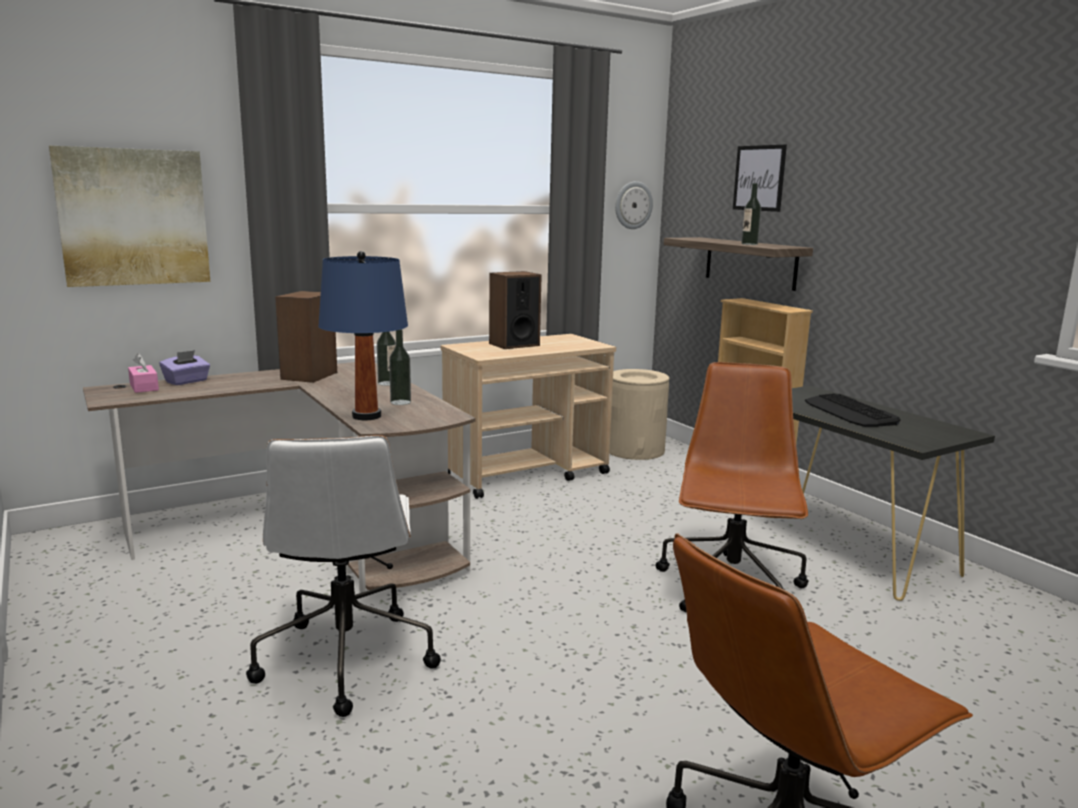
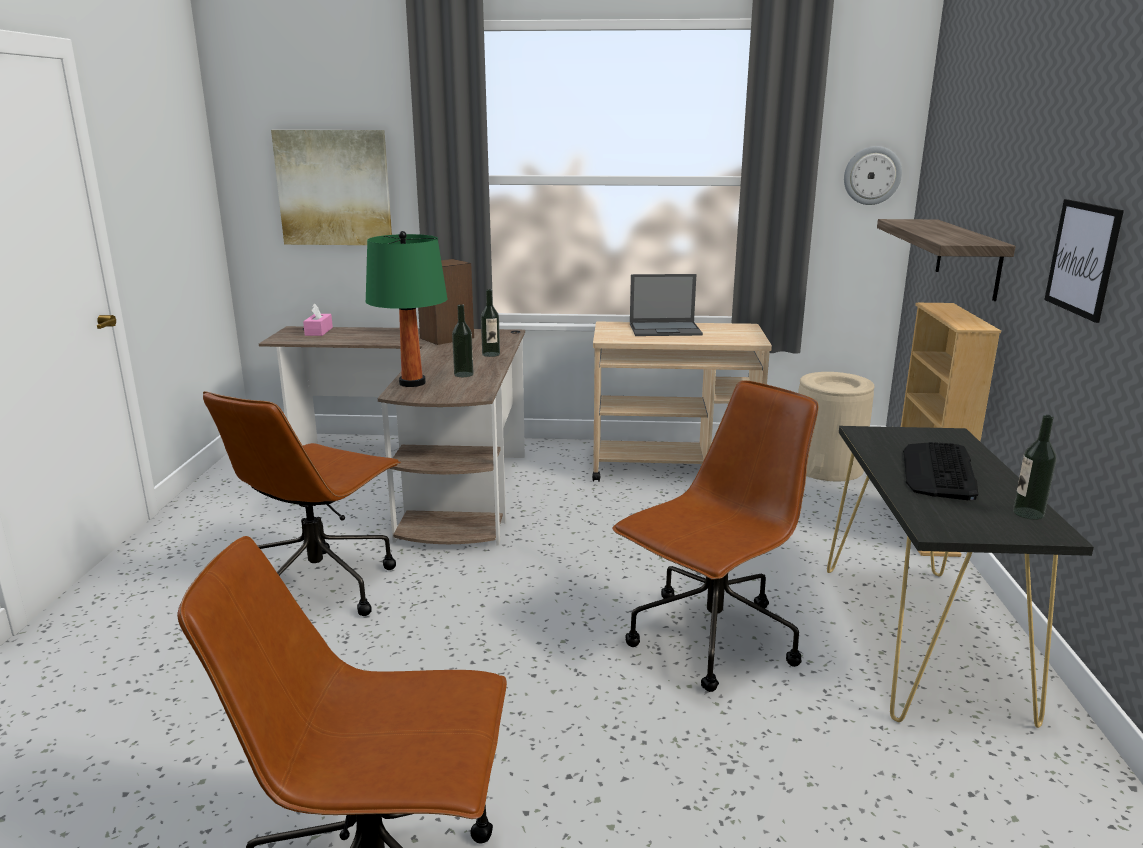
camera: 35 degrees right, 5 degrees up
(187, 381) = (355, 330): purple tissue box -> none
(345, 658) = (320, 586): white office chair -> brown office chair
(366, 416) = (412, 383): blue table lamp -> green table lamp
(514, 344) = (666, 329): speaker -> laptop
(749, 244) = (942, 235): bottle -> bottle (1028, 513)
(759, 178) = (987, 146): picture -> picture (1082, 258)

